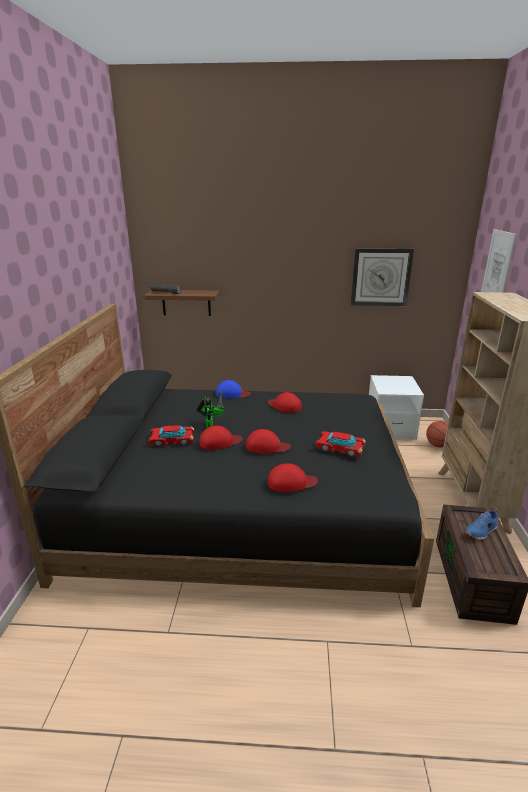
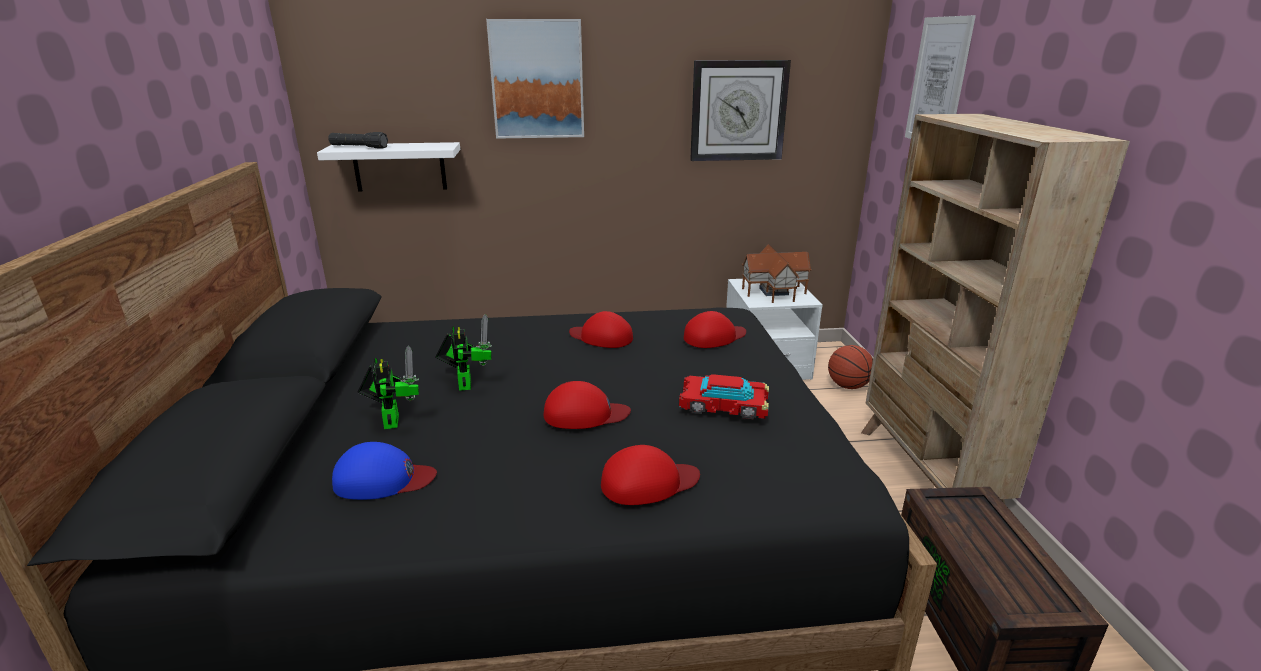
camera: 10 degrees left, 0 degrees up
(172, 440) = (391, 419): toy car -> toy robot
(186, 302) = (399, 167): brown shelf -> white shelf
(220, 442) = (490, 413): red cap -> red cap (714, 337)
(232, 394) = (500, 323): blue cap -> blue cap (383, 479)
(264, 257) = (537, 80): none -> picture
(397, 385) = (775, 291): none -> toy house
(481, 531) = (988, 532): blue shoe -> none

